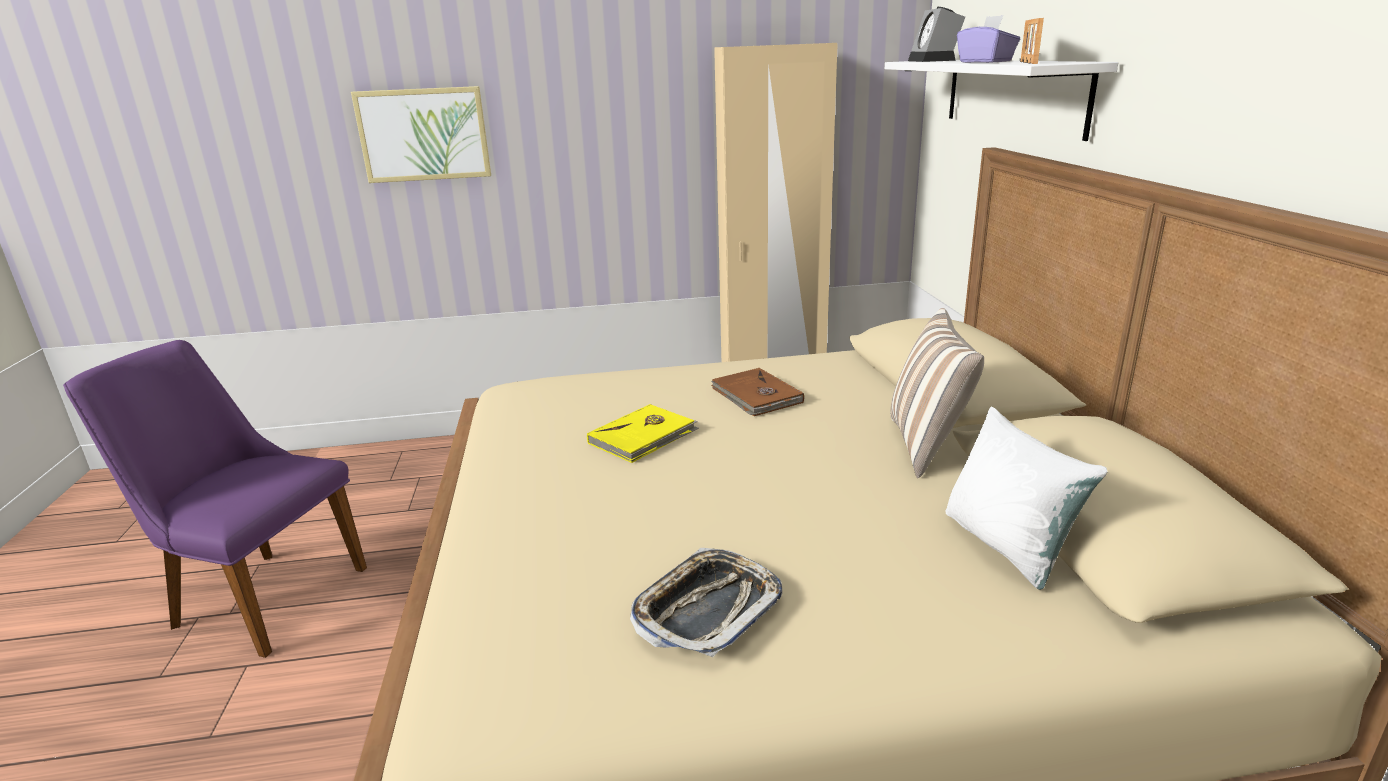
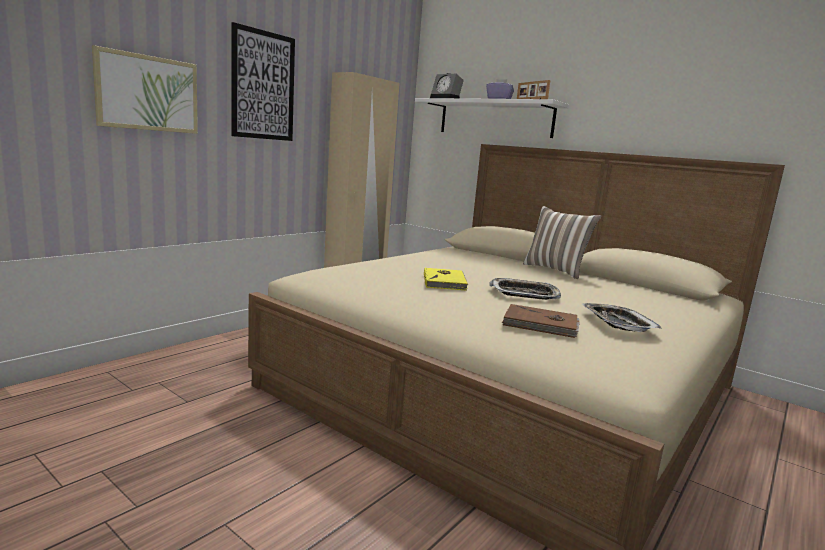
camera: 45 degrees left, 10 degrees down
(257, 595) = (143, 487): purple chair -> none
(589, 93) = (263, 86): none -> picture
(709, 492) = (524, 294): none -> tray
(756, 396) = (453, 263): brown book -> brown book (540, 325)
(1007, 545) = (643, 290): white pillow -> none

